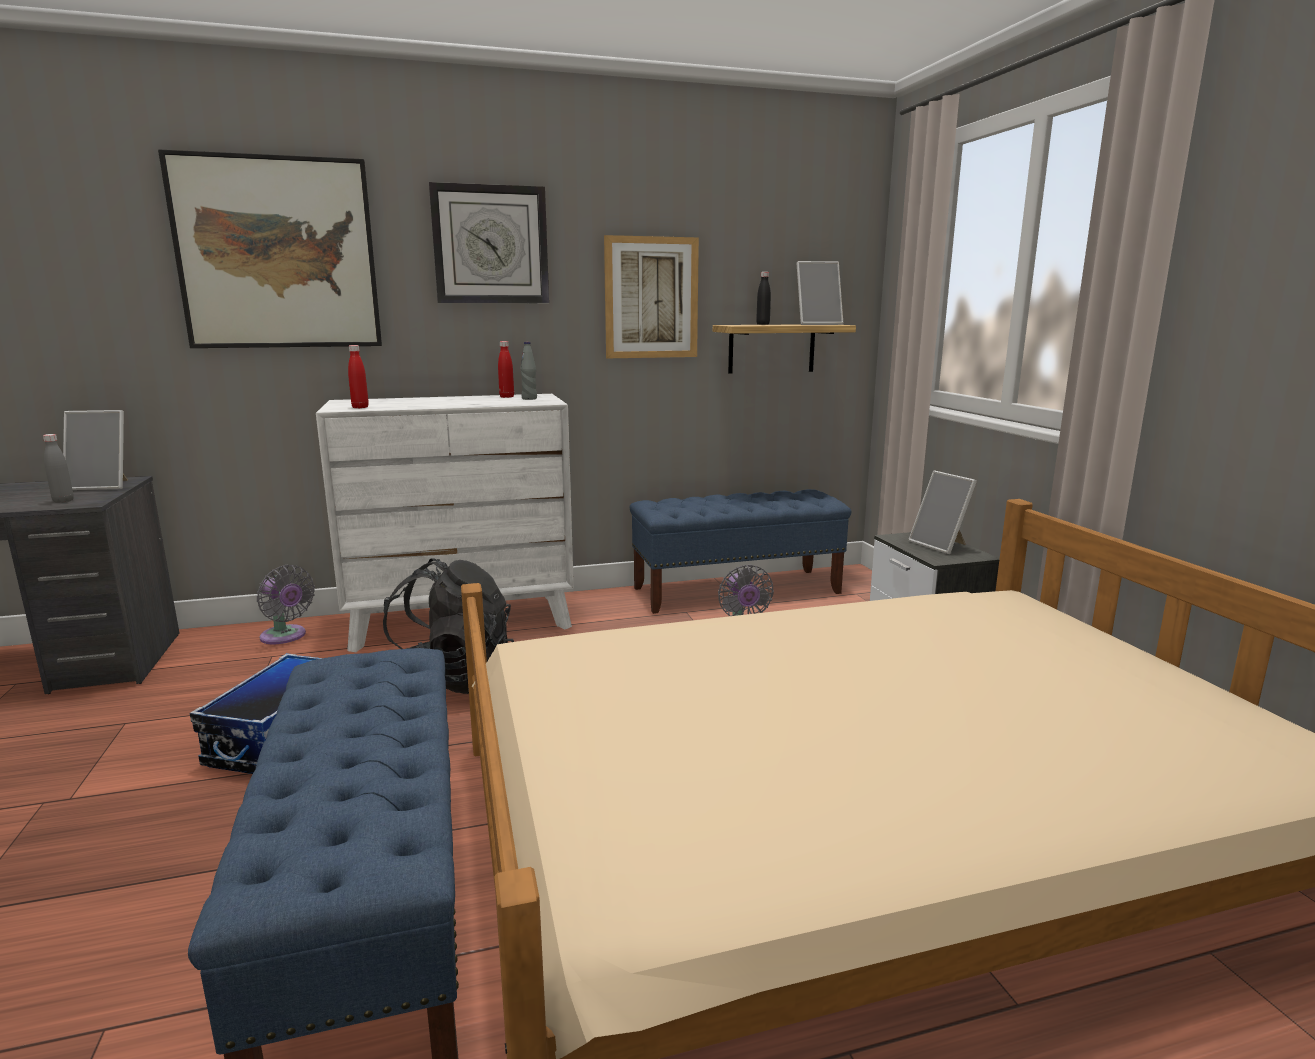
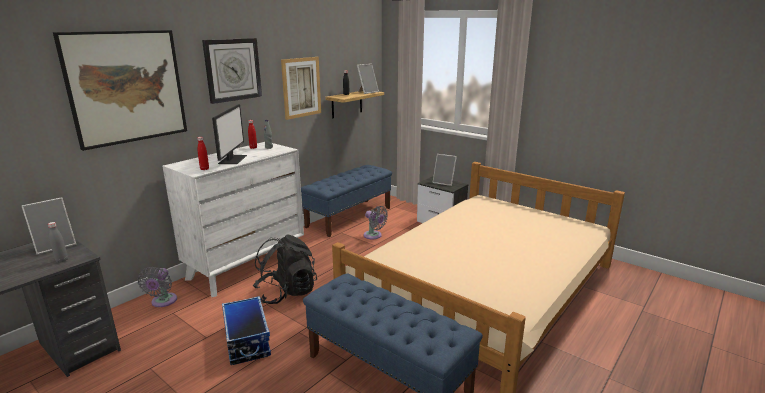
camera: 35 degrees left, 5 degrees up
(285, 637) = (163, 302): grey fan -> grey fan turned 90 degrees clockwise
(432, 403) = (232, 159): none -> monitor

